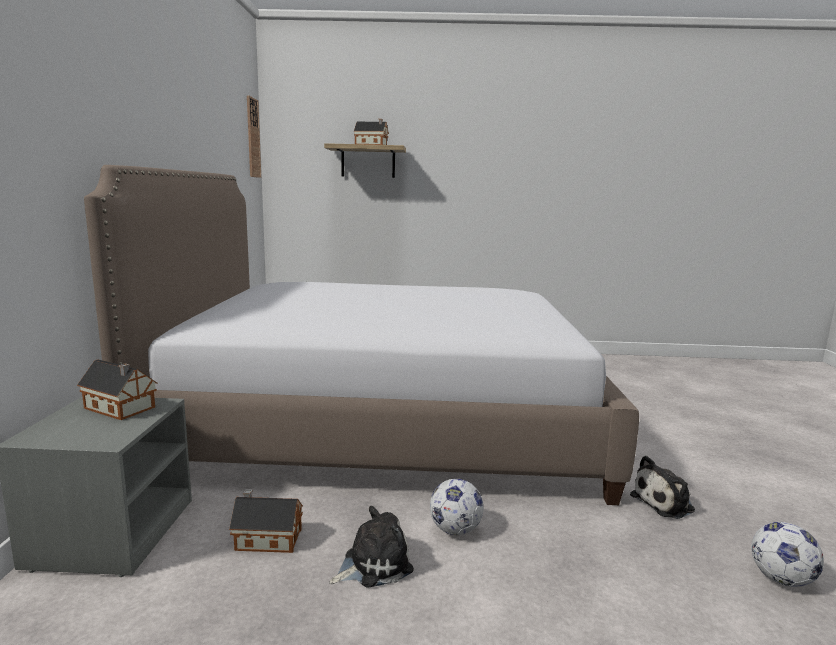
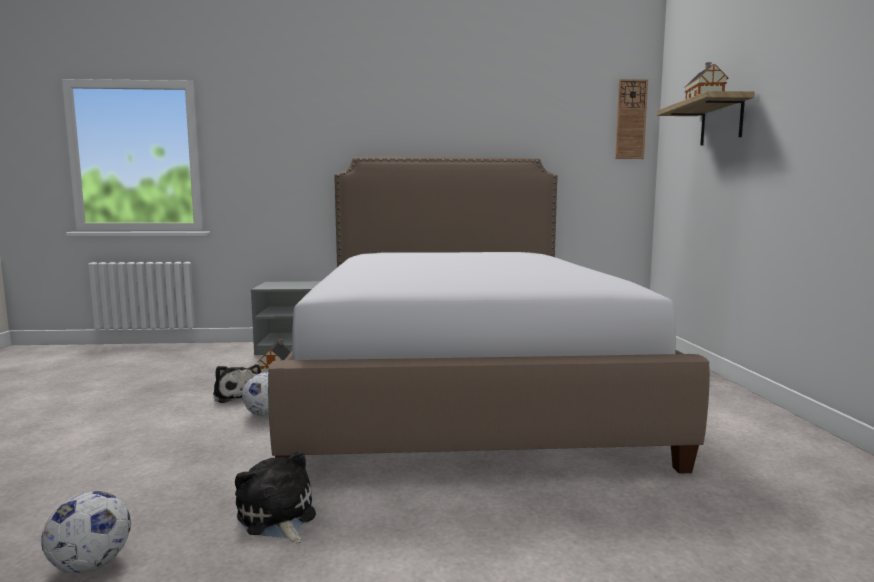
camera: 85 degrees right, 5 degrees down
(121, 408) = (306, 285): toy house -> none

